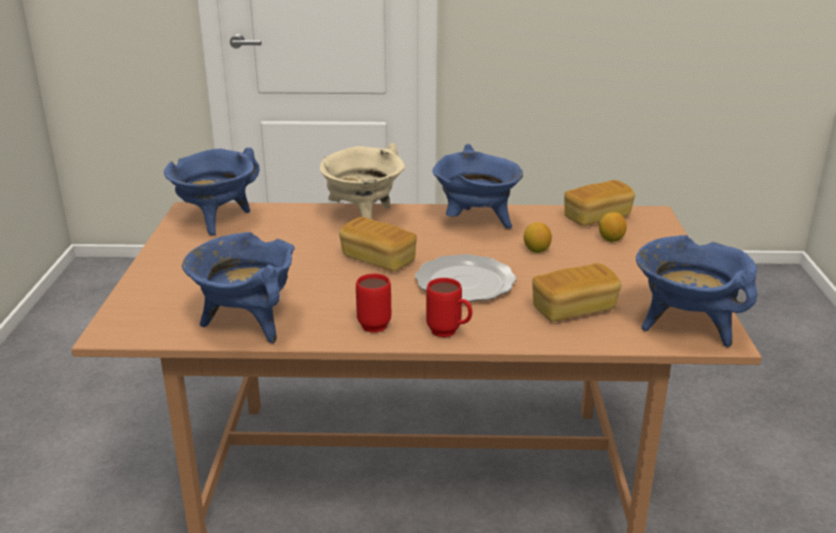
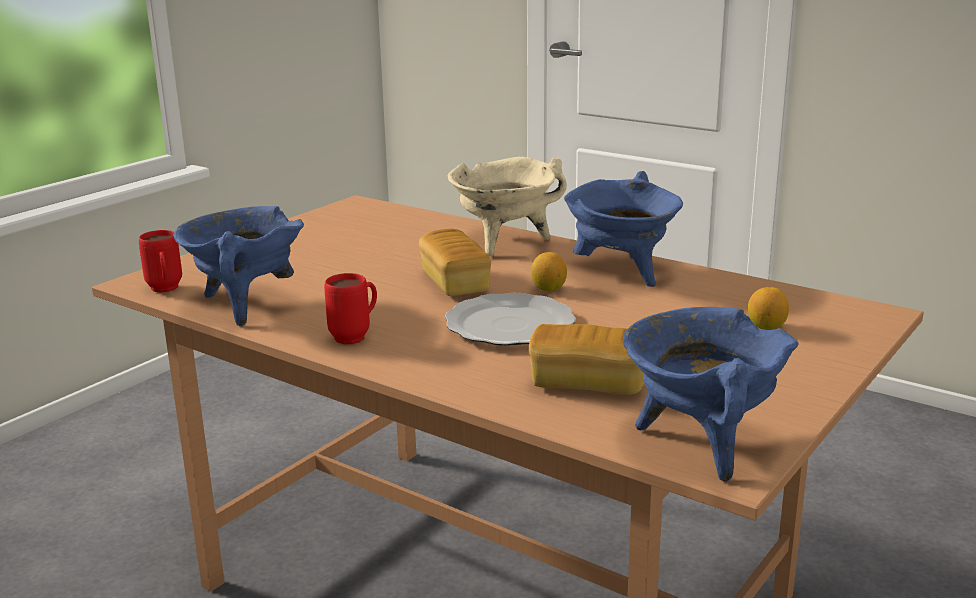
camera: 35 degrees right, 5 degrees down
(216, 221) = (362, 217): blue cooking pot -> none
(449, 333) = (411, 366): red mug -> red mug (165, 291)
(536, 250) = (647, 315): lemon -> lemon (548, 289)
(597, 218) = (788, 301): bread -> none

